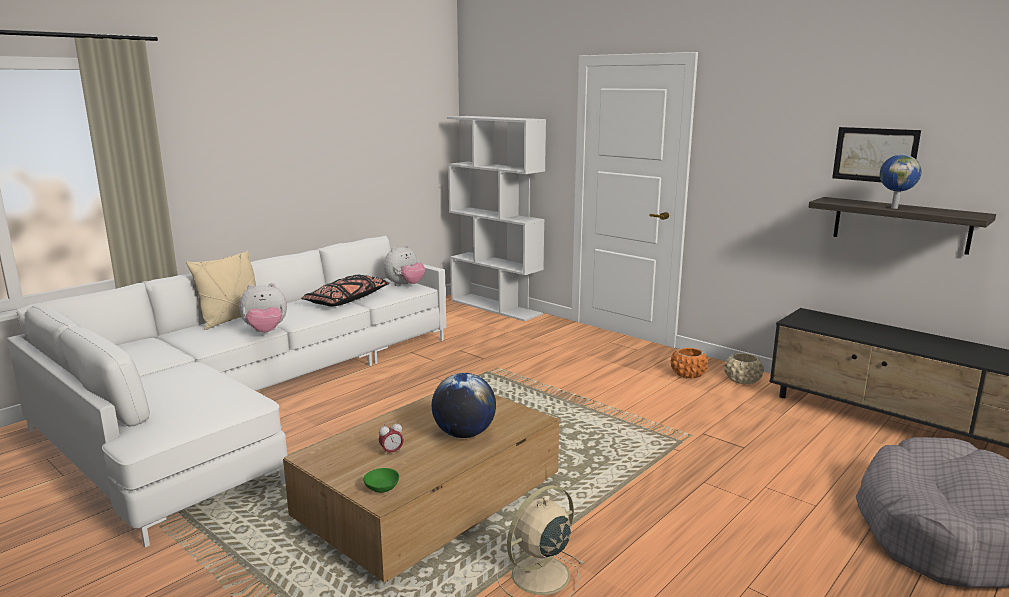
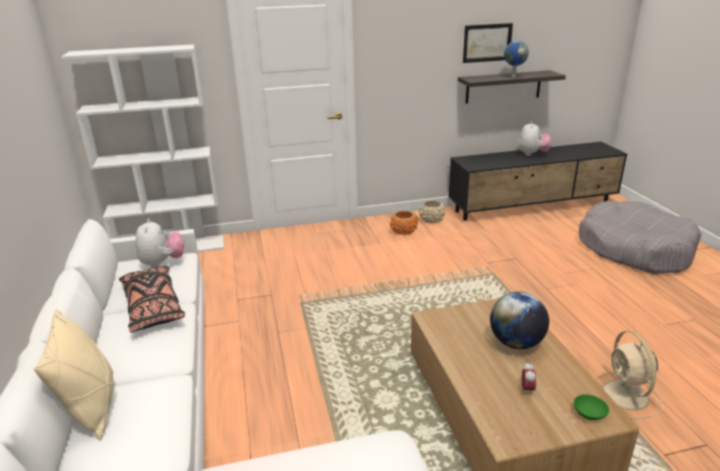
camera: 55 degrees left, 10 degrees up
(265, 332) = (177, 389): plush toy -> plush toy (532, 154)

